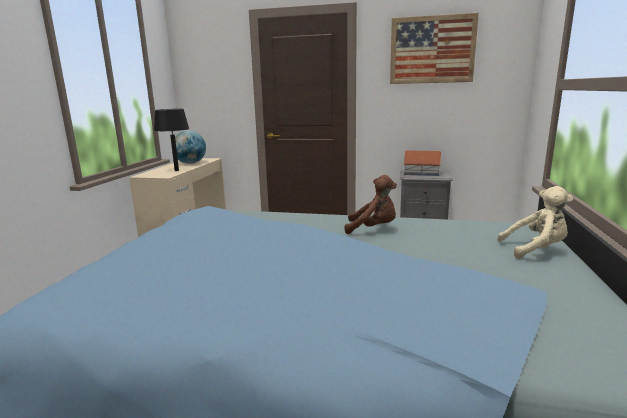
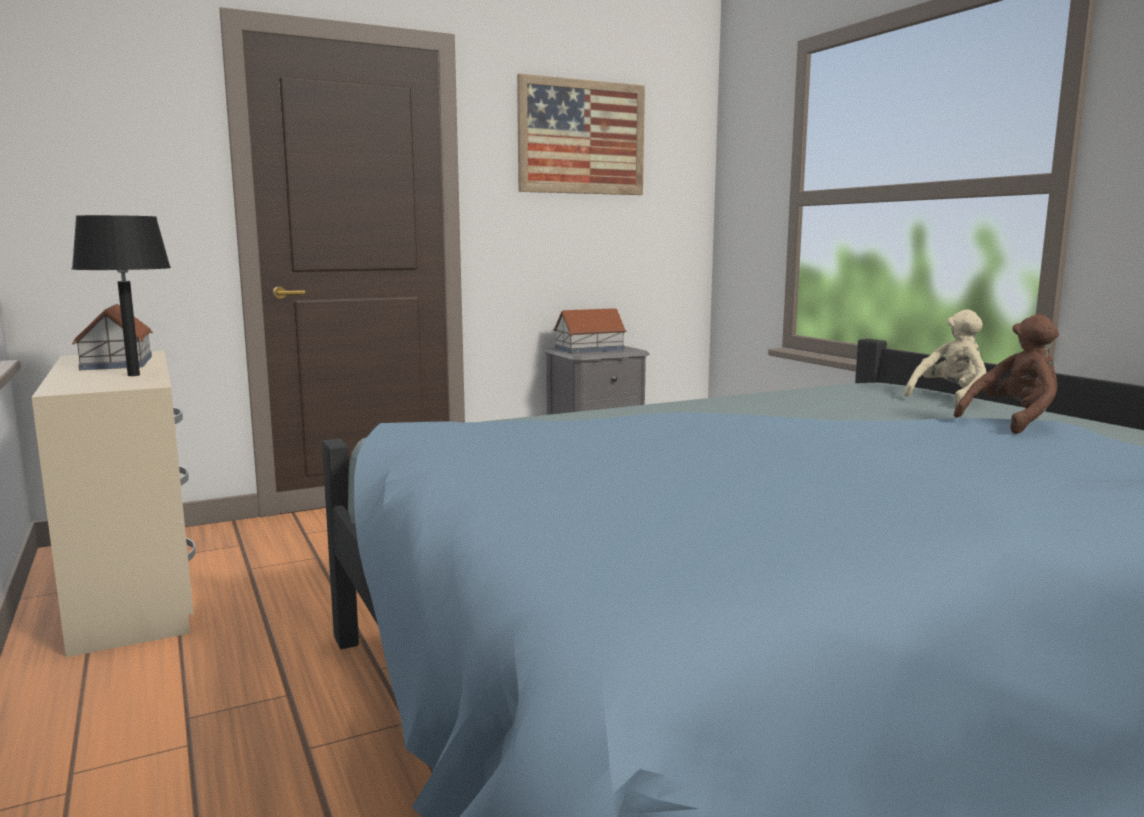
camera: 40 degrees left, 5 degrees down
(190, 163) = (116, 363): globe -> toy house
(373, 229) = (741, 409): brown plush toy -> brown plush toy (1013, 422)

